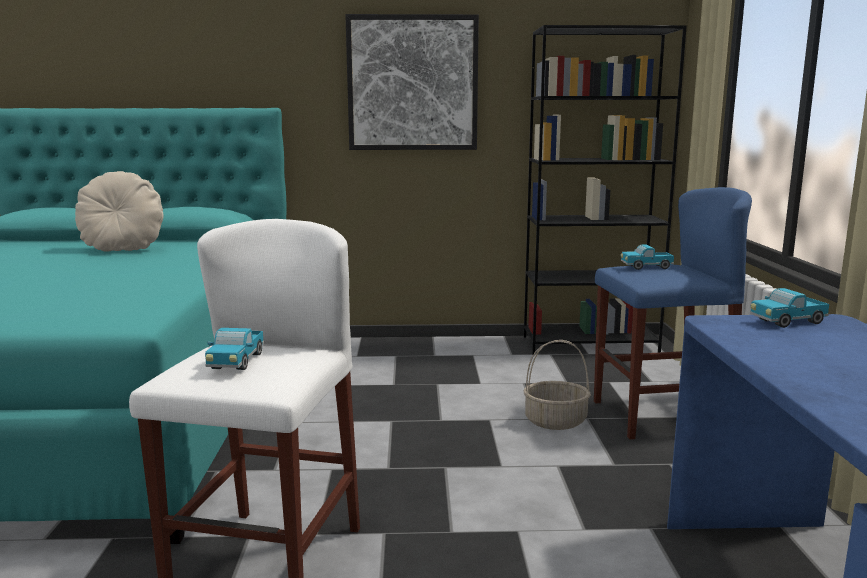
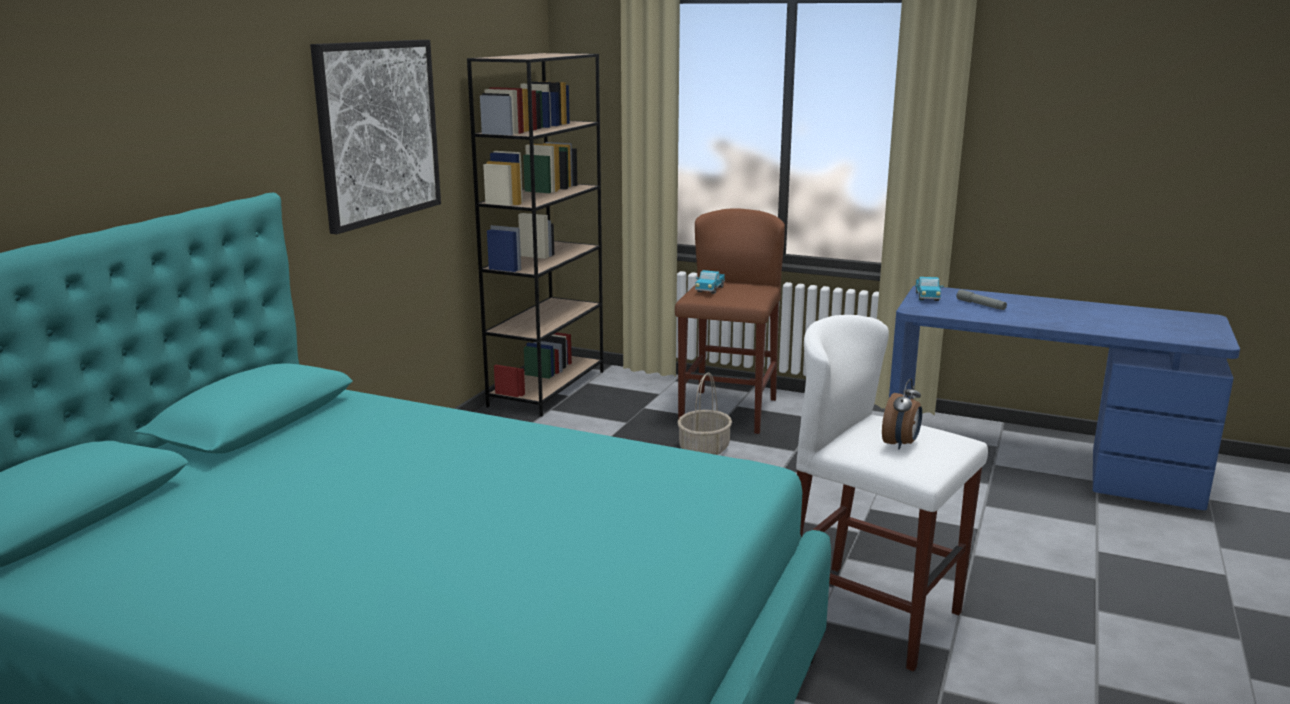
camera: 65 degrees left, 5 degrees up
(123, 250) = (306, 468): beige pillow -> none
(236, 362) = (901, 444): toy truck -> alarm clock
(590, 344) = (547, 388): black bookcase -> beige bookcase
(661, 416) = (728, 411): blue stool -> brown stool
(820, 348) = (981, 305): none -> grey flashlight

